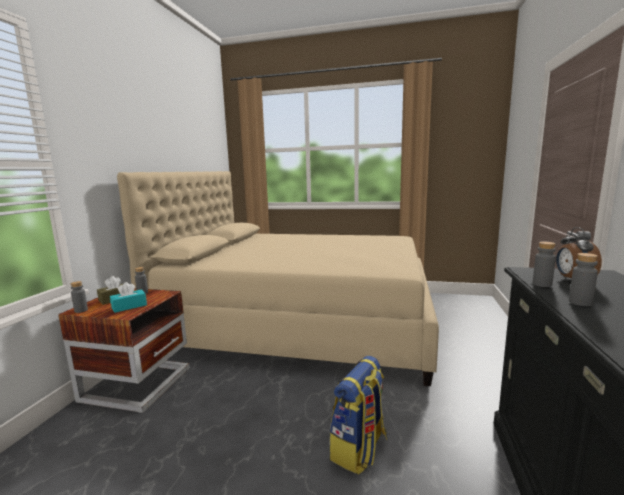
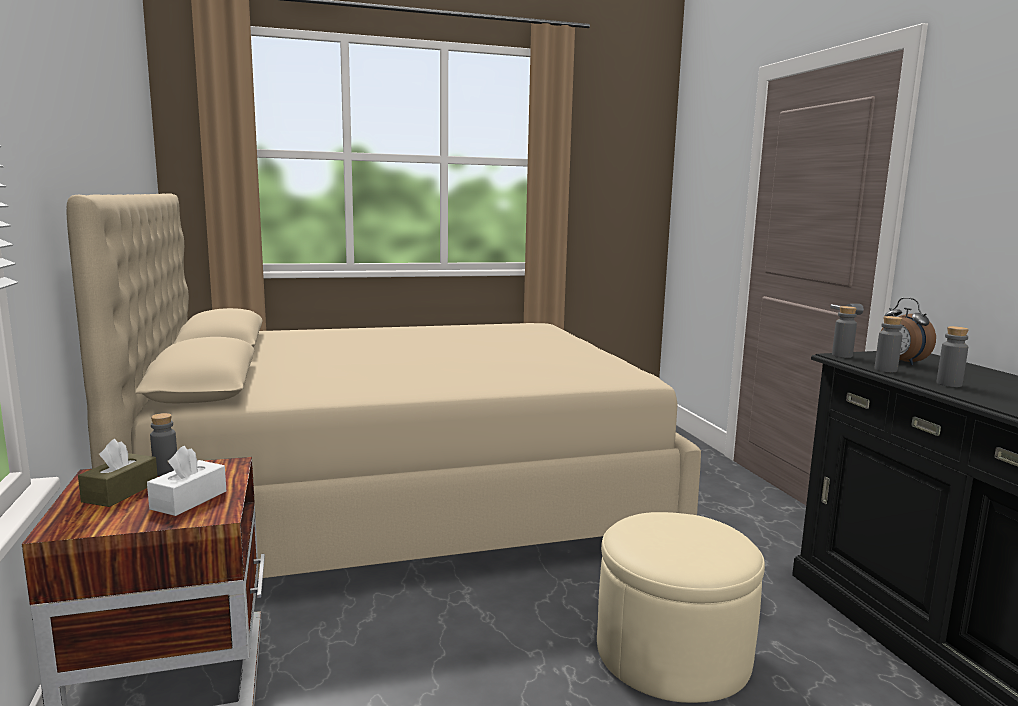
camera: 30 degrees left, 0 degrees up
(81, 310) = (75, 526): grey bottle -> grey bottle (842, 355)
(129, 306) = (189, 500): turquoise tissue box -> white tissue box
(359, 449) = (673, 653): backpack -> beige ottoman

